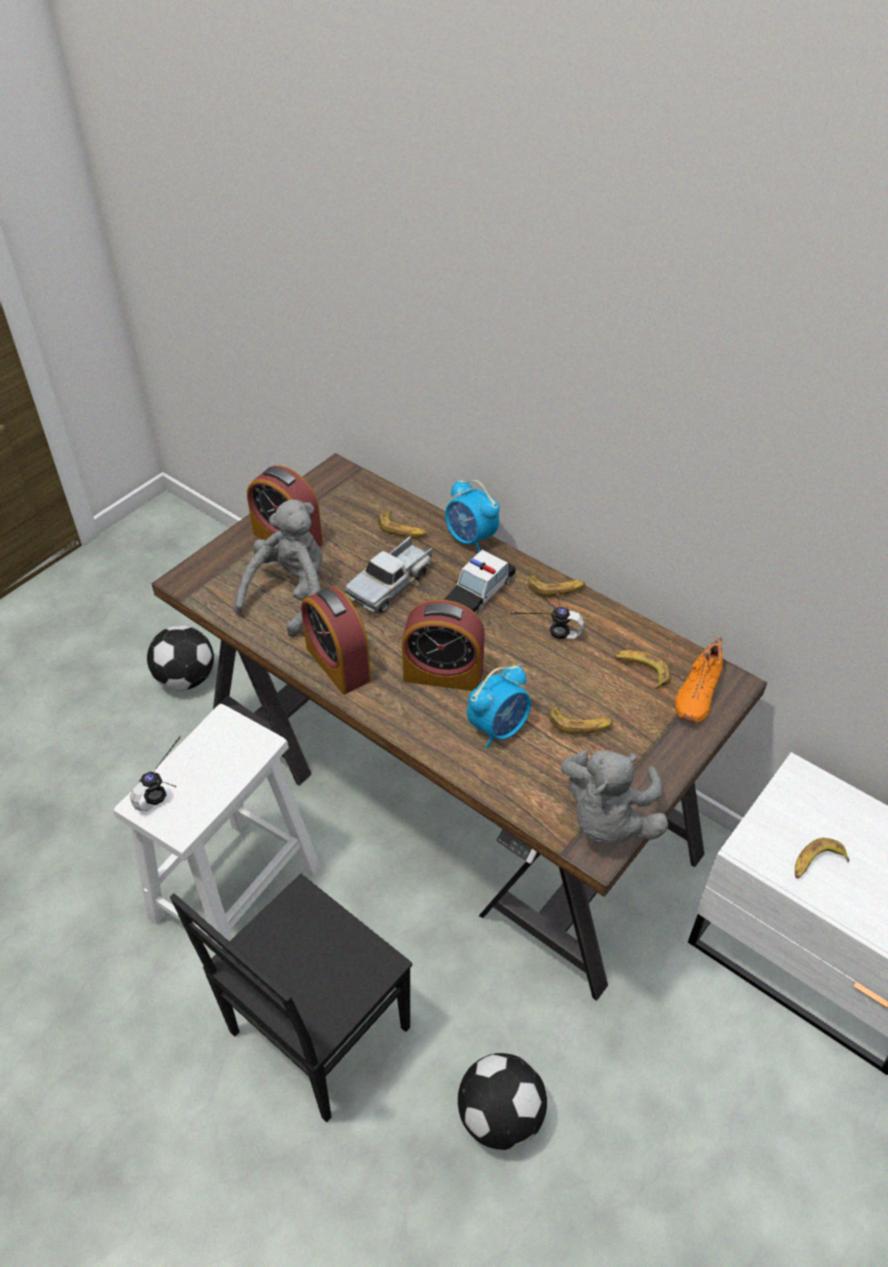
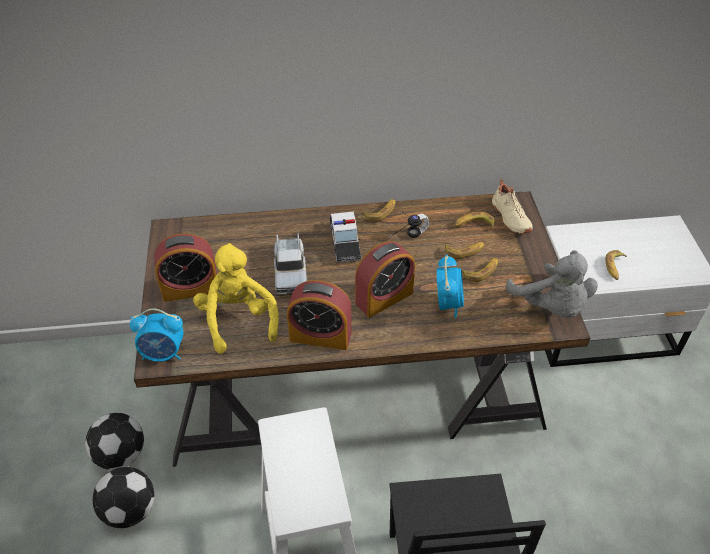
camera: 45 degrees left, 0 degrees up
(171, 792) = (299, 493): headphones -> none
(290, 595) = (238, 319): grey plush toy -> yellow plush toy
(402, 530) = (256, 237): banana -> banana (465, 251)
(470, 539) = (301, 216): alarm clock -> alarm clock (163, 353)
(501, 1117) = (572, 524): football -> football (131, 510)
(696, 693) = (509, 217): orange shoe -> beige shoe

